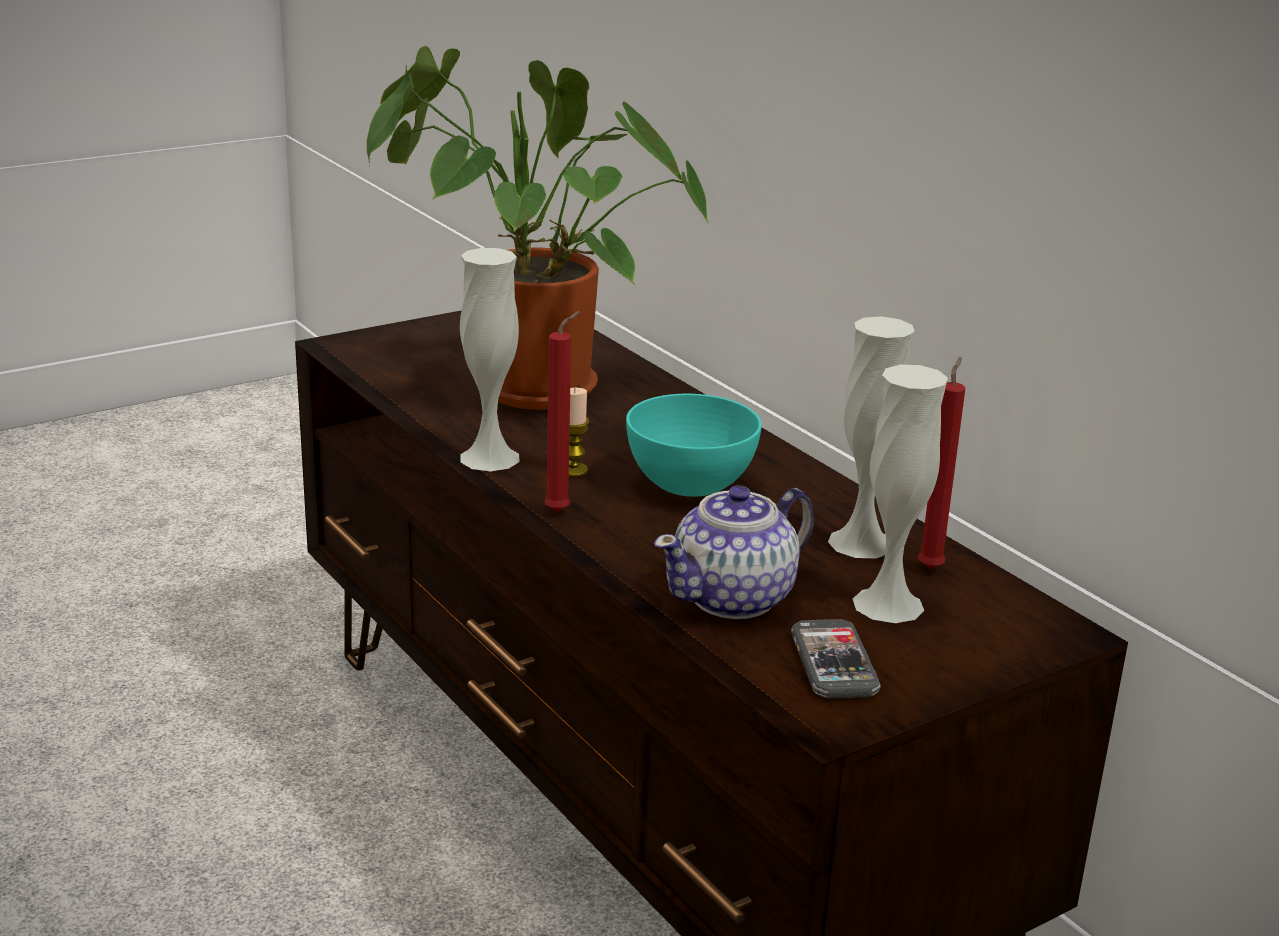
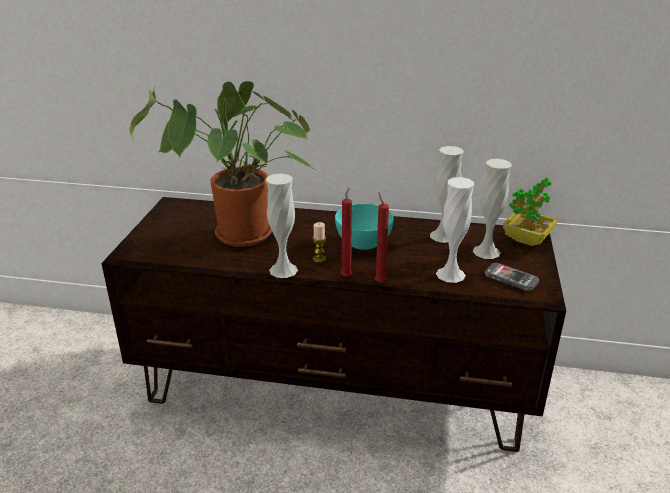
camera: 45 degrees left, 5 degrees up
(734, 598) = (450, 274): teapot -> white vase
(931, 567) = (472, 233): red candle -> red candle (379, 281)
(1025, 631) = (527, 239): none -> potted plant

